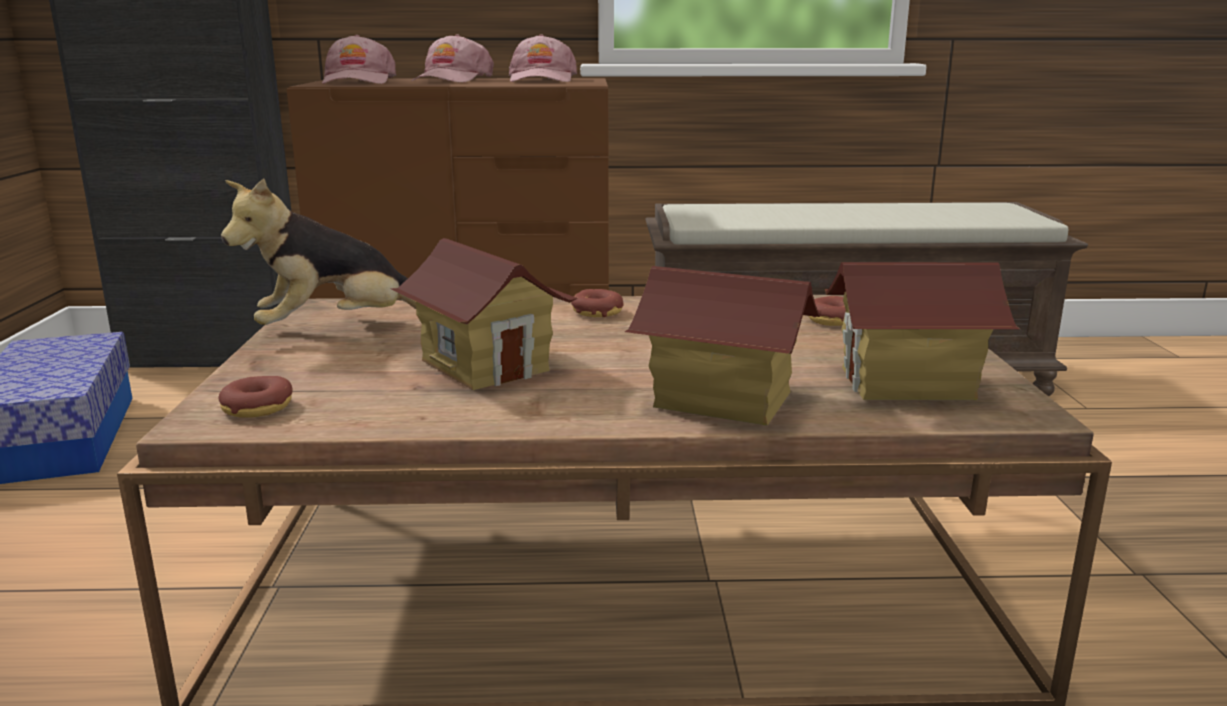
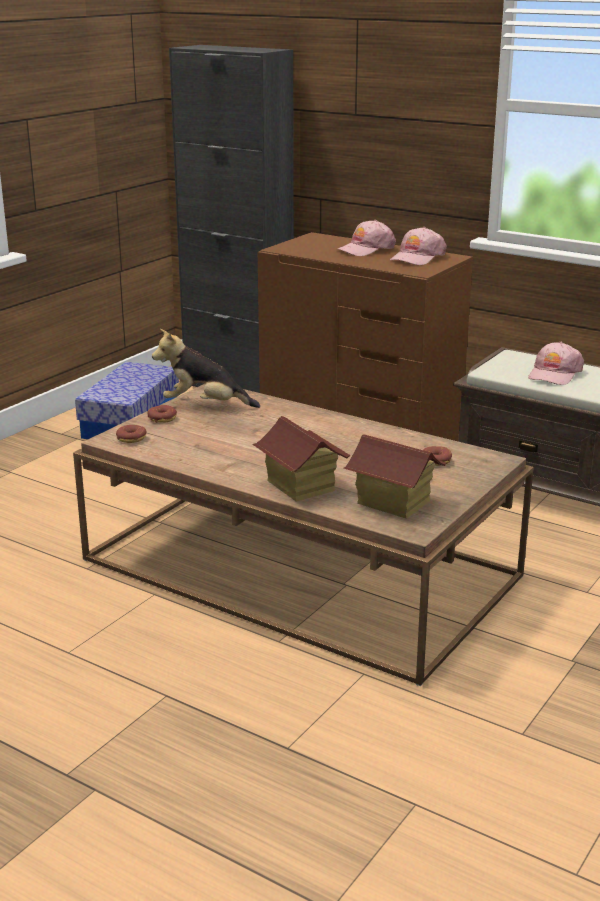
camera: 35 degrees right, 5 degrees up
(358, 82) = (308, 245): pink cap -> pink cap (554, 374)
(486, 366) = (236, 442): toy house -> none
(597, 312) = (330, 425): donut -> donut (162, 418)

